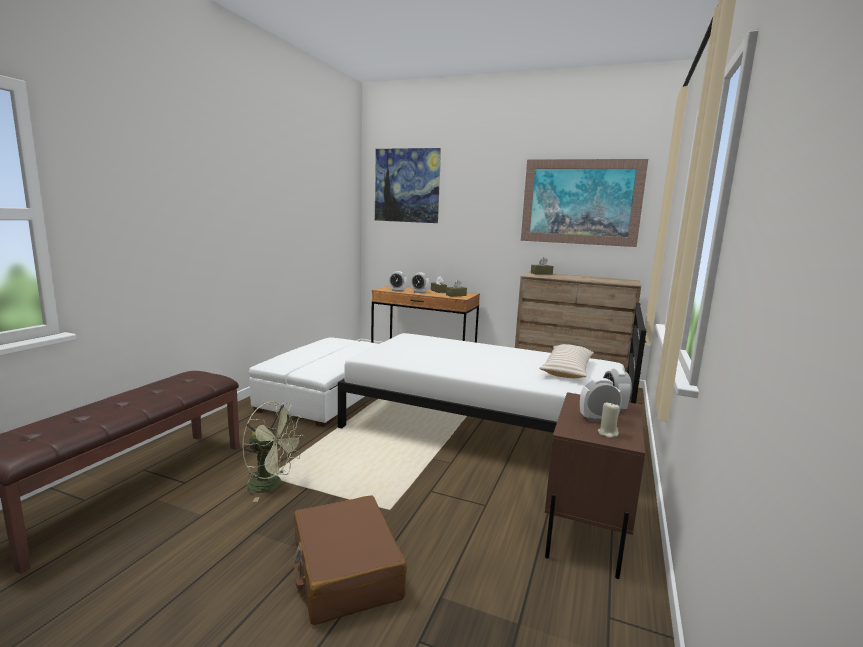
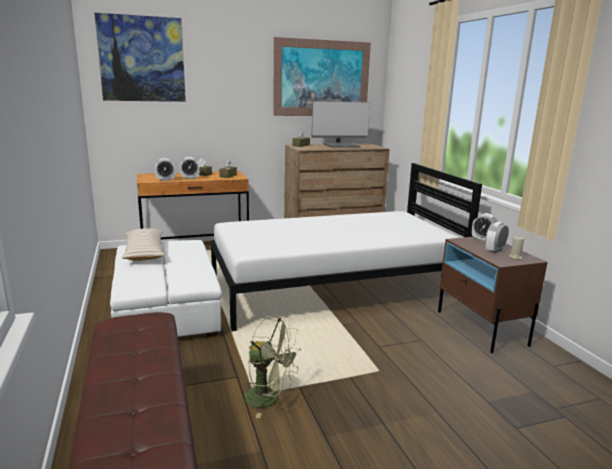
camera: 40 degrees left, 5 degrees up
(271, 485) = (269, 399): green fan -> green fan turned 45 degrees clockwise
(345, 570) = (422, 420): brown suitcase -> none
(567, 370) = (394, 224): beige pillow -> beige pillow (144, 252)
(588, 278) = (341, 146): none -> monitor

